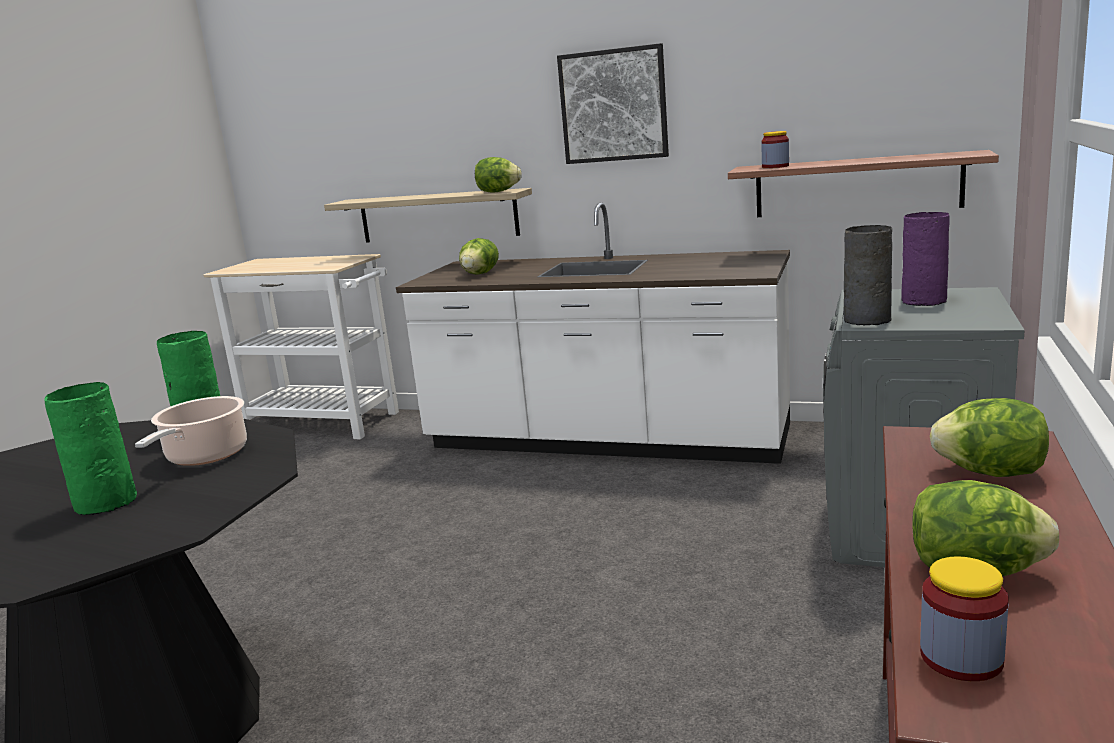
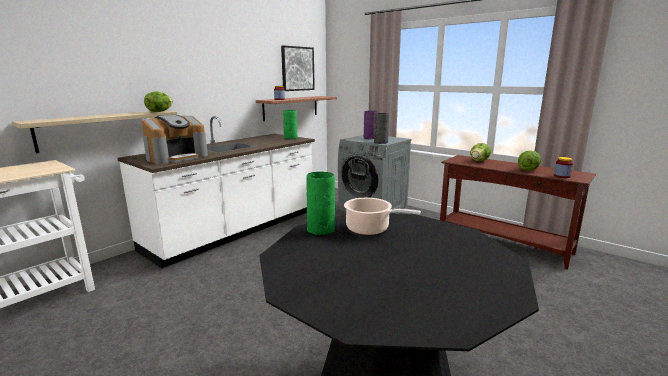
camera: 70 degrees left, 0 degrees up
(106, 502) = (417, 249): green vase -> green vase (290, 138)
(479, 274) = (177, 157): lettuce -> coffee machine
(613, 105) = (206, 69): picture -> picture (297, 68)

